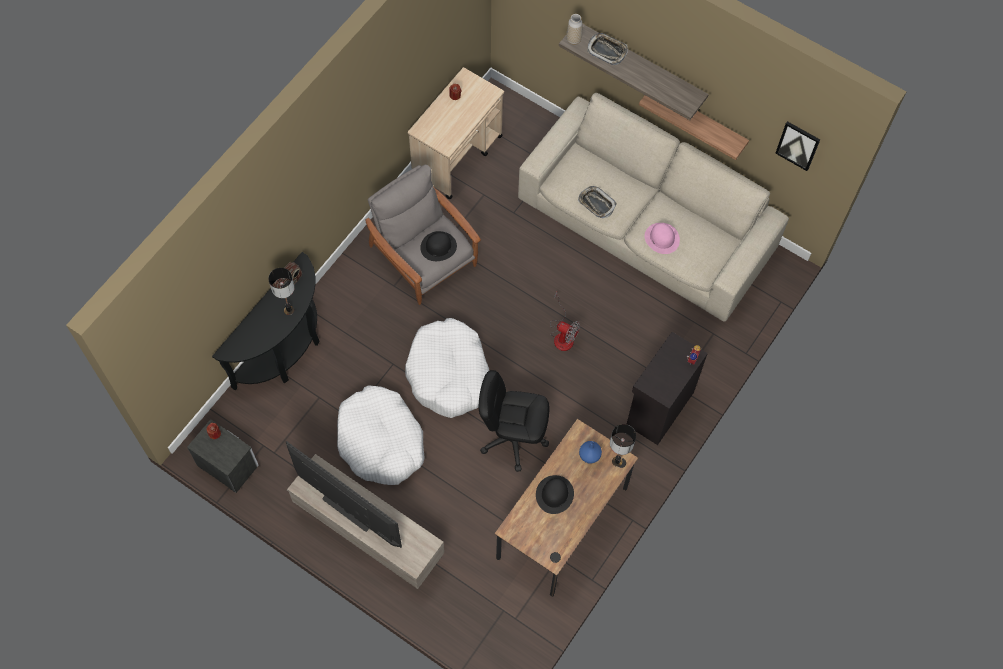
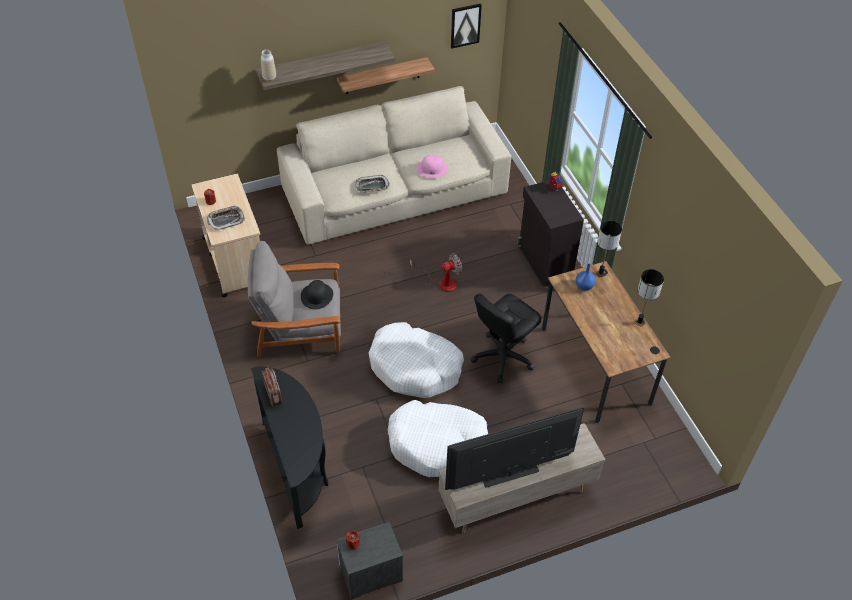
camera: 55 degrees left, 15 degrees down
(289, 310) = (298, 406): table lamp -> table lamp (640, 322)
(554, 494) = (602, 323): black hat -> none
(607, 50) = (297, 67): tray -> tray (226, 220)

